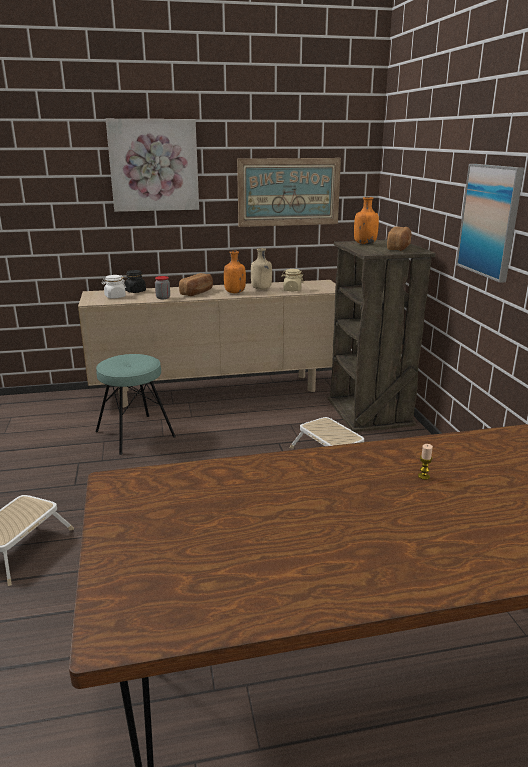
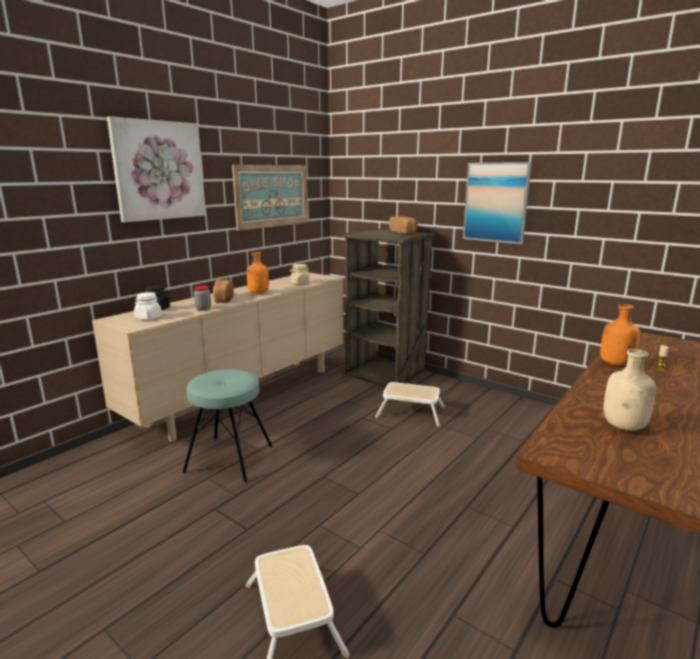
camera: 40 degrees left, 5 degrees down
(261, 289) = (273, 286): beige bottle -> beige bottle (624, 426)
(364, 243) = (369, 233): orange bottle -> orange bottle (615, 363)

